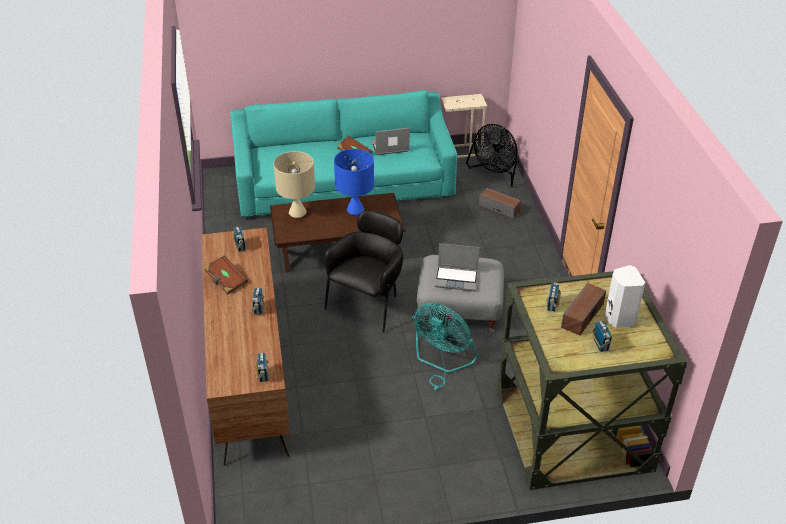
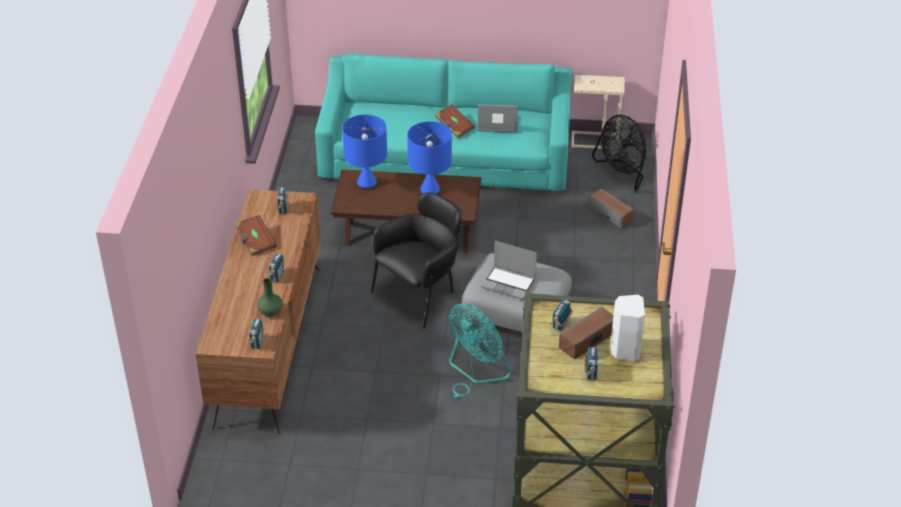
camera: 15 degrees right, 0 degrees up
(264, 343) = (270, 311): none -> green vase
(297, 214) = (367, 184): beige table lamp -> blue table lamp

